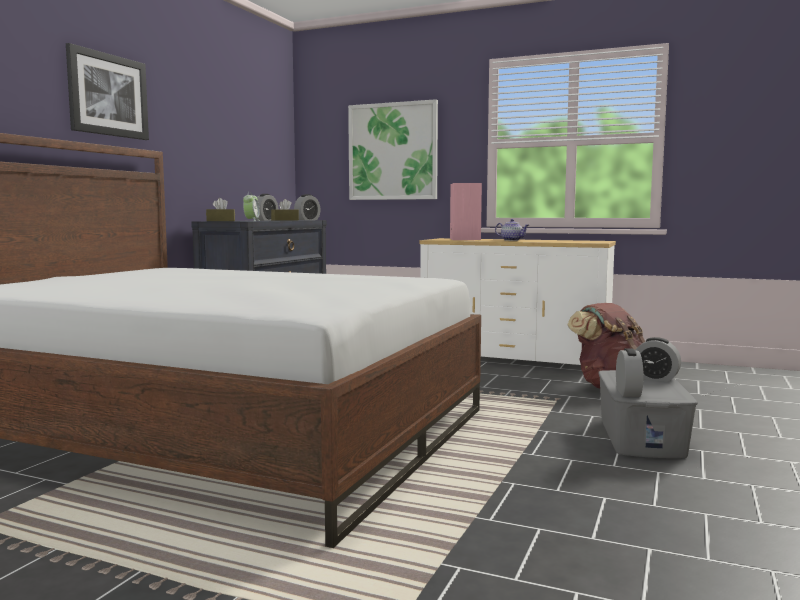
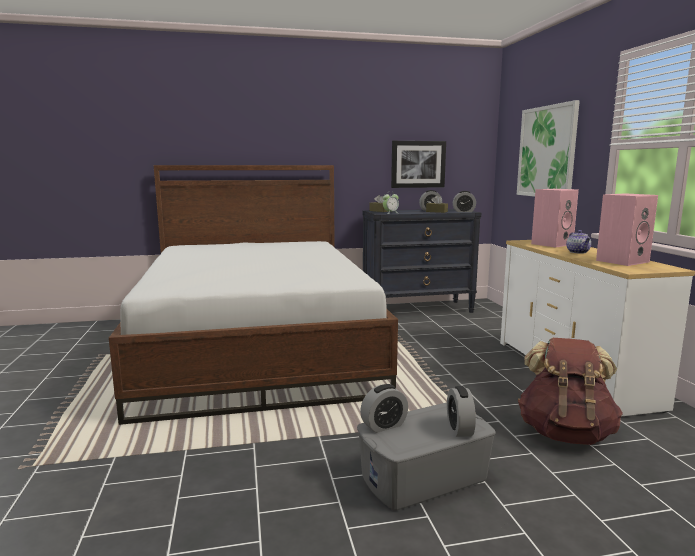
camera: 55 degrees right, 5 degrees up
(108, 95) = (298, 133): picture -> picture (418, 164)
(562, 240) = (622, 261): none -> pink speaker

